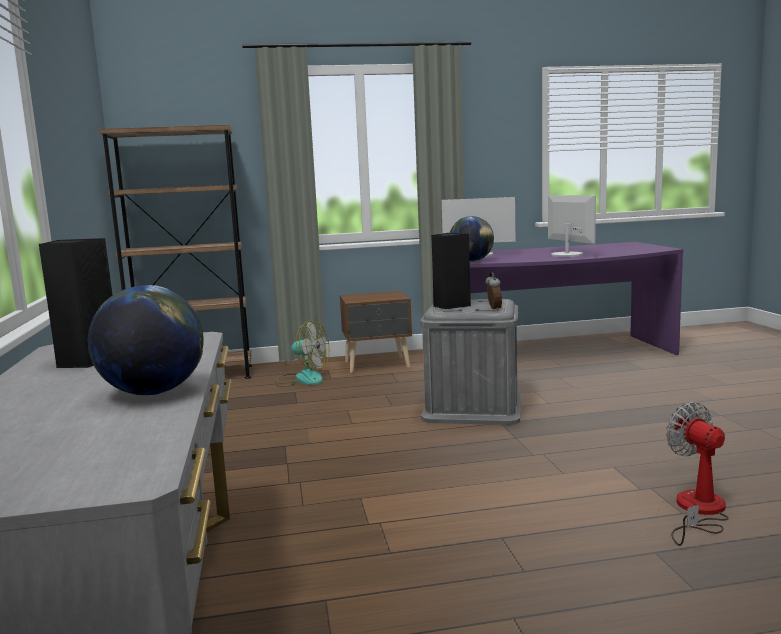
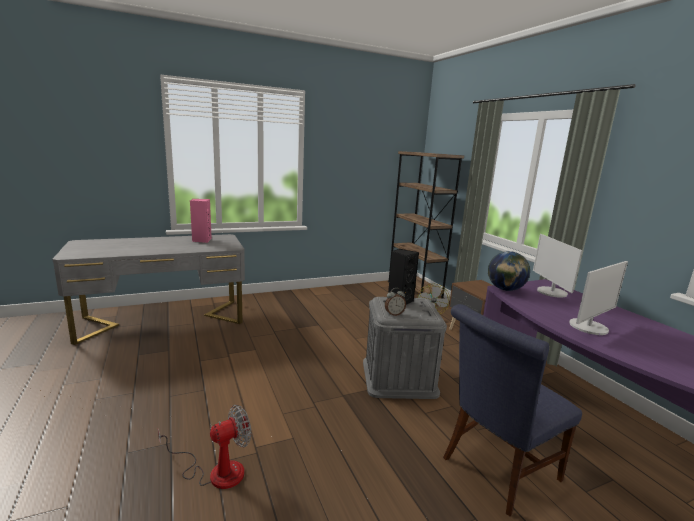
camera: 75 degrees right, 5 degrees up
(85, 361) = (201, 240): black speaker -> pink speaker
(153, 393) = (149, 250): globe -> none
(632, 389) = (495, 471): none -> blue chair

